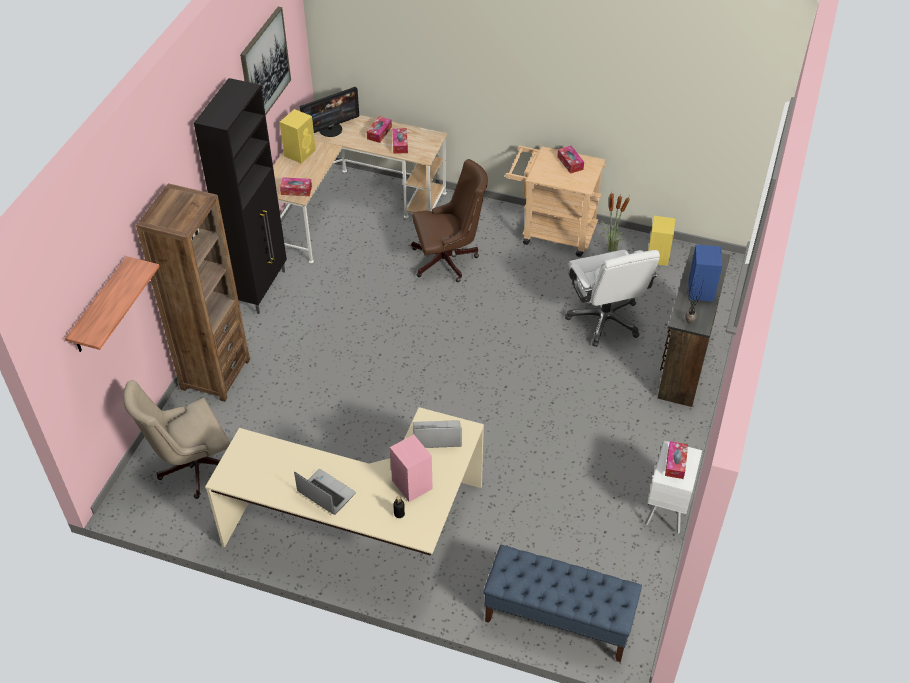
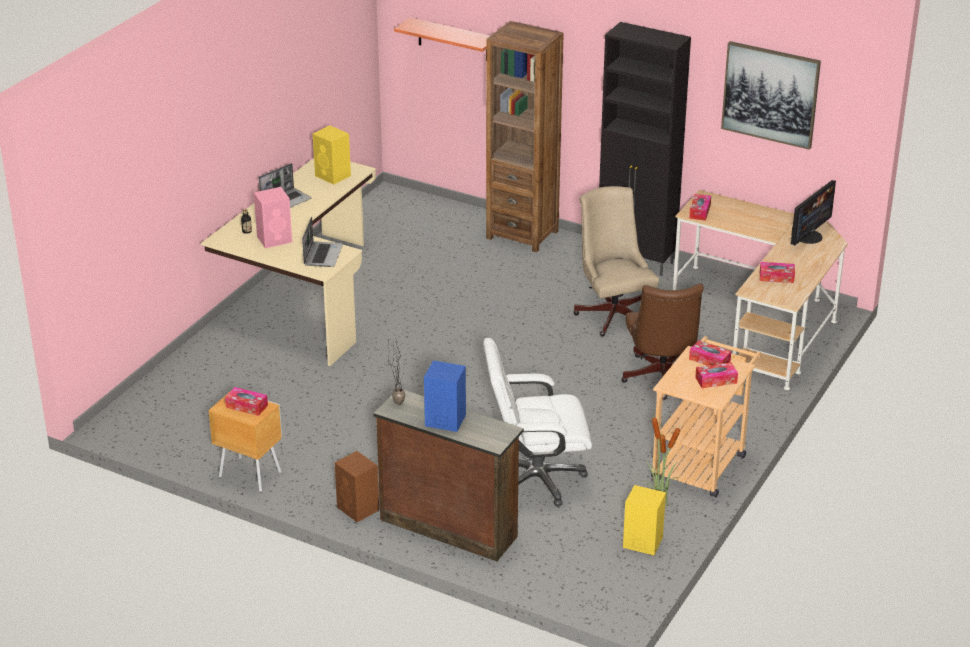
camera: 100 degrees right, 15 degrees down
(192, 467) = (414, 221): beige office chair -> beige office chair (613, 313)
(300, 153) = (766, 216): yellow speaker -> yellow speaker (333, 176)
(331, 129) = (808, 236): monitor -> monitor turned 120 degrees counterclockwise
(379, 133) = (800, 265): tissue box -> tissue box (709, 360)
(558, 619) = (164, 390): blue bench -> none
(665, 511) = (249, 473): white nightstand -> brown nightstand
(684, 423) = (358, 509): none -> brown speaker

